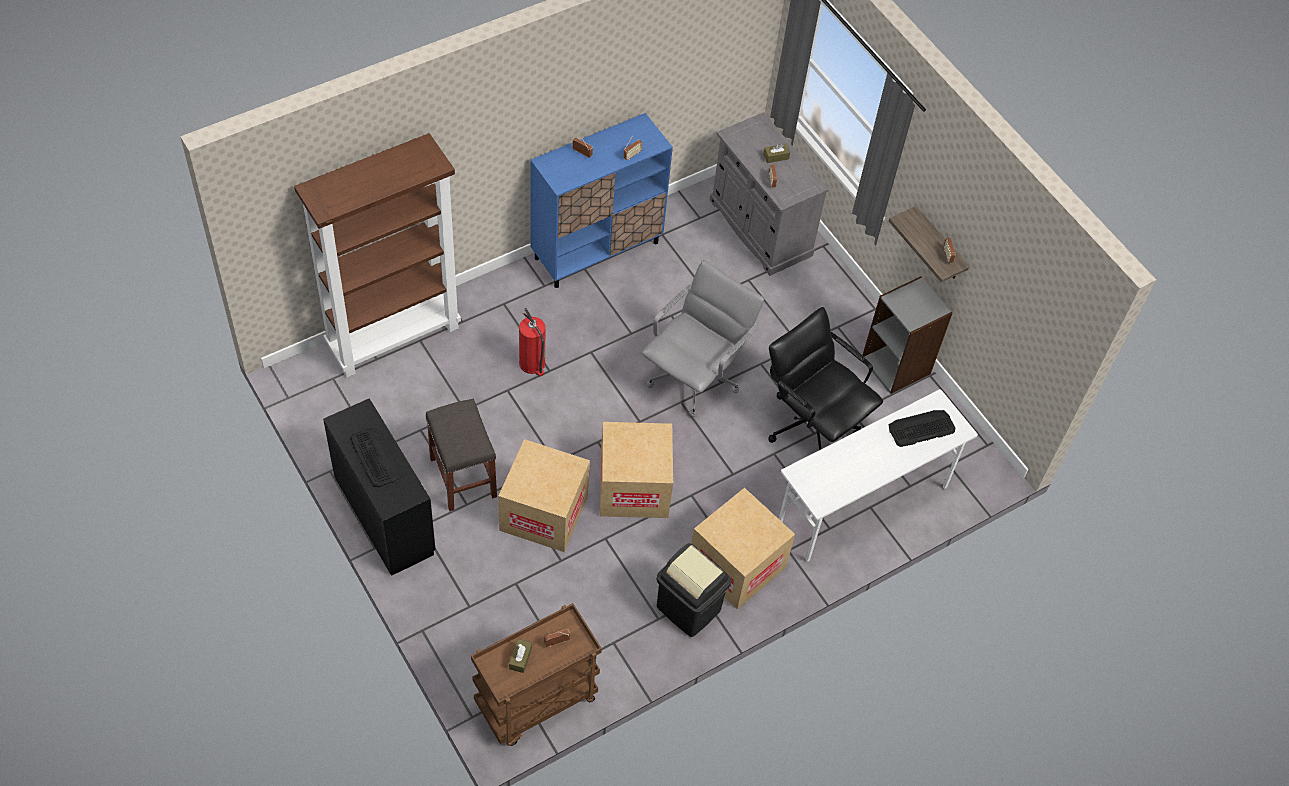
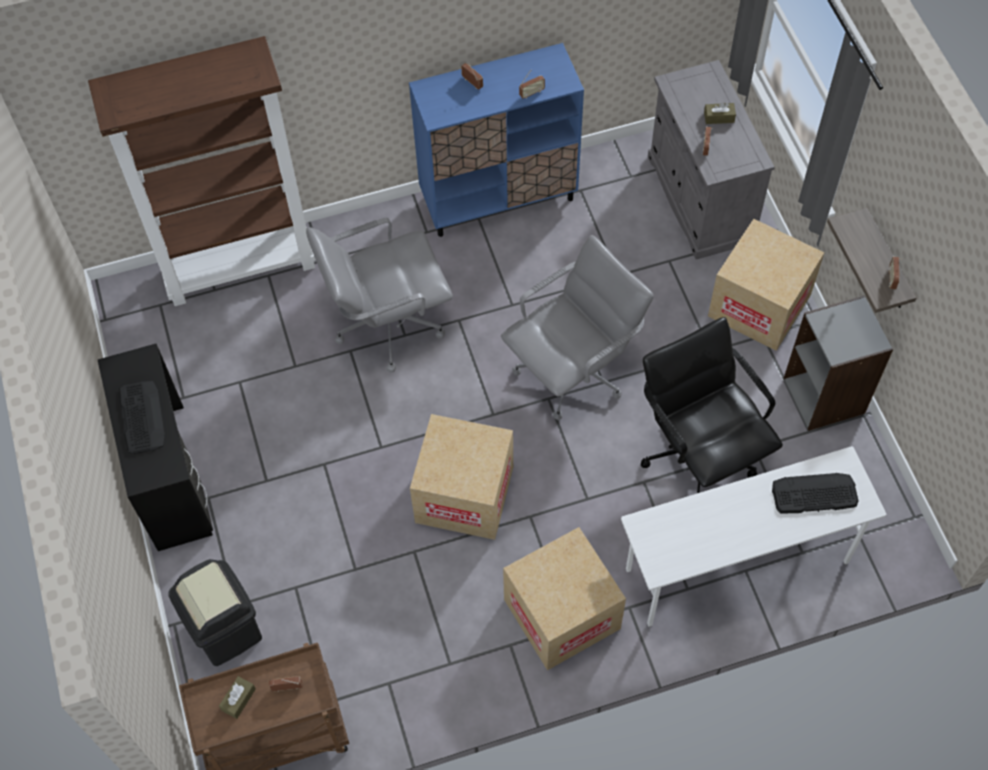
camera: 20 degrees right, 5 degrees up
(464, 478) = (272, 448): grey stool -> none
(532, 364) = (387, 323): fire extinguisher -> grey office chair
(544, 513) = (351, 507): cardboard box -> cardboard box (759, 305)
(689, 608) = (490, 657): black trash can -> black trash can (226, 629)

